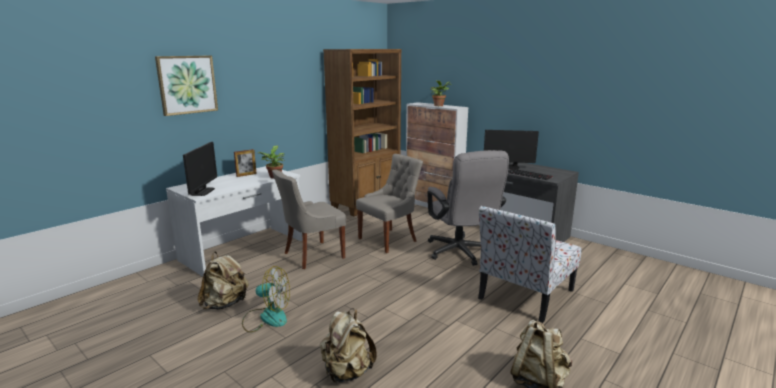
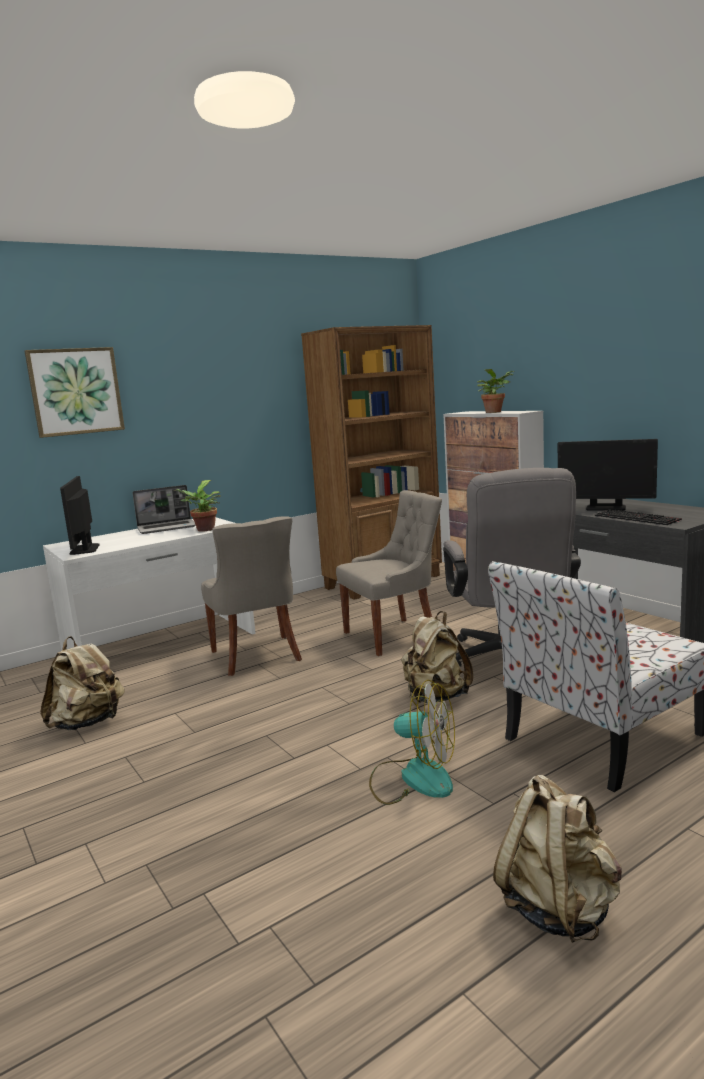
camera: 15 degrees right, 5 degrees down
(202, 192) = (85, 549): monitor -> monitor turned 150 degrees clockwise
(246, 175) = (167, 527): picture frame -> laptop
(266, 317) = (134, 748): fan -> fan (413, 778)
(312, 255) = (257, 656): grey chair -> grey chair turned 90 degrees counterclockwise
(347, 372) = (207, 850): beige backpack -> beige backpack (435, 697)

